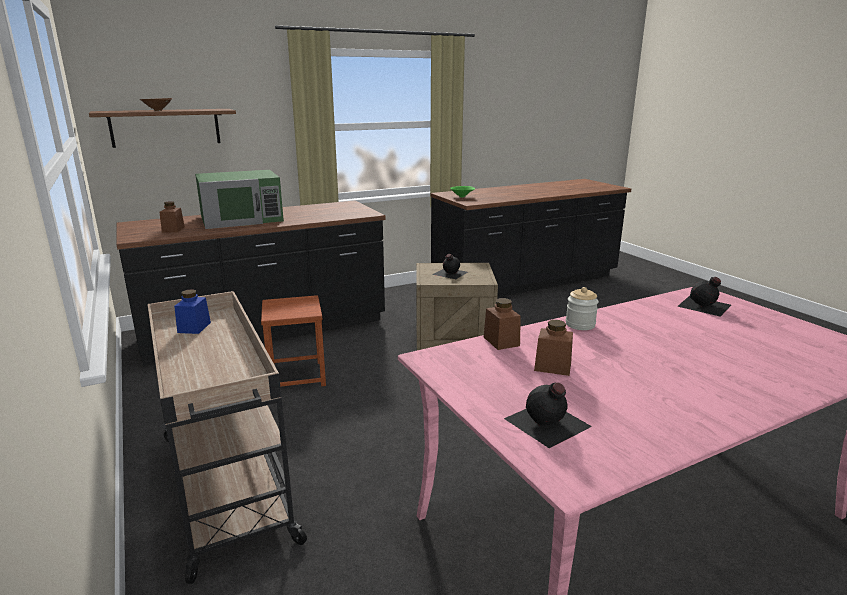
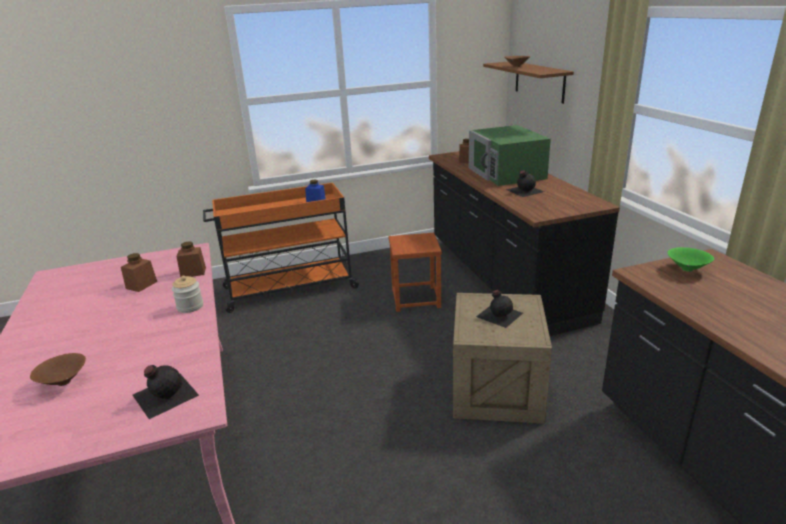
camera: 100 degrees right, 5 degrees up
(228, 488) = (288, 288): beige cart -> orange cart
(547, 423) = (91, 275): black bottle -> black bottle (524, 190)
(750, 348) = (64, 383): none -> brown bowl

